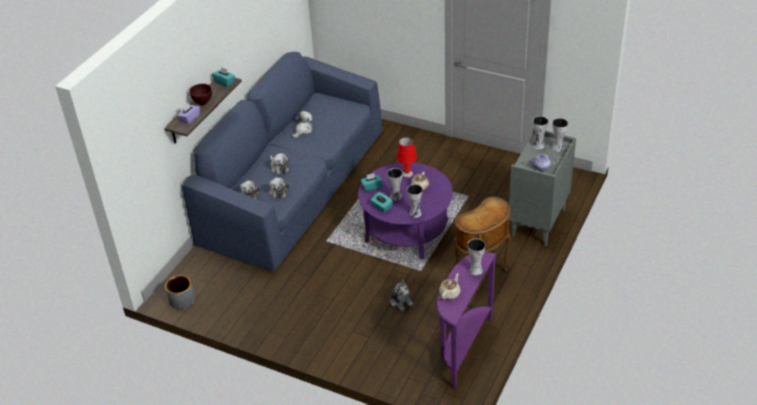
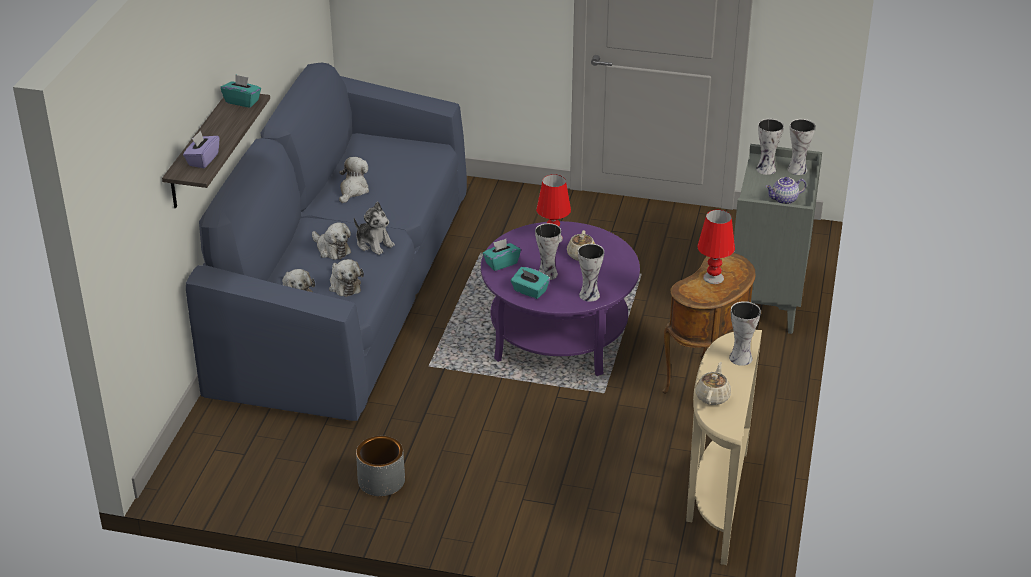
camera: 15 degrees left, 5 degrees down
(182, 300) = (206, 488): grey planter -> grey planter (381, 482)
(203, 103) = (217, 135): brown bowl -> none
(400, 301) = (587, 443): plush toy -> plush toy (374, 244)
(461, 349) = (715, 503): purple console table -> beige console table
(483, 214) = (713, 278): none -> red table lamp

